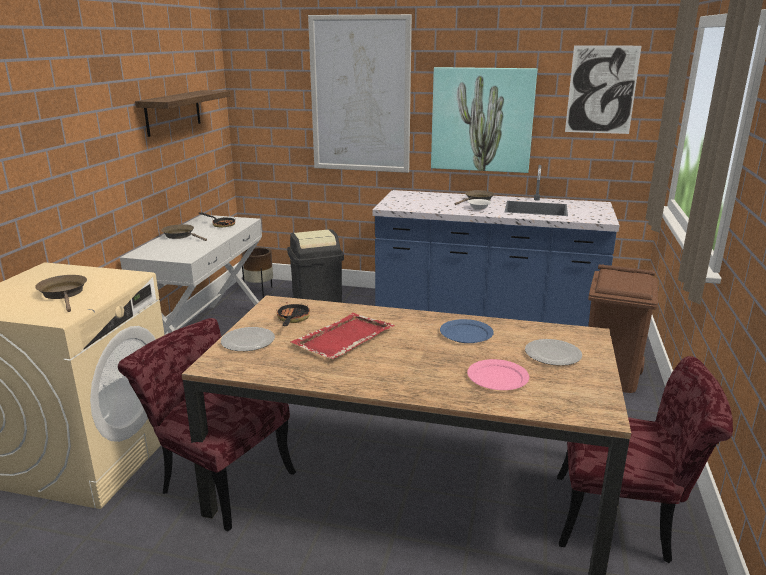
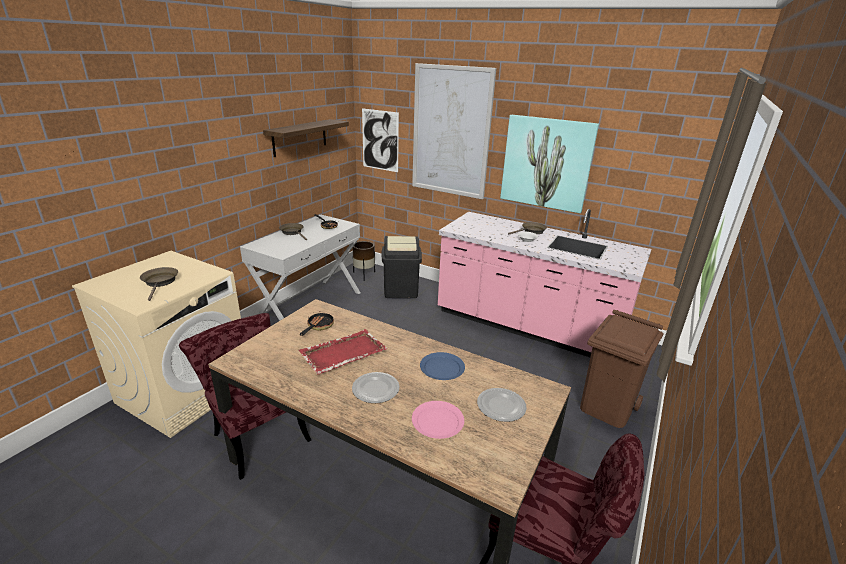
camera: 15 degrees right, 5 degrees up
(247, 342) = (272, 342): plate -> plate (375, 389)
(486, 316) = (528, 326): blue counter -> pink counter
(601, 90) = (656, 148): picture -> picture (380, 140)

